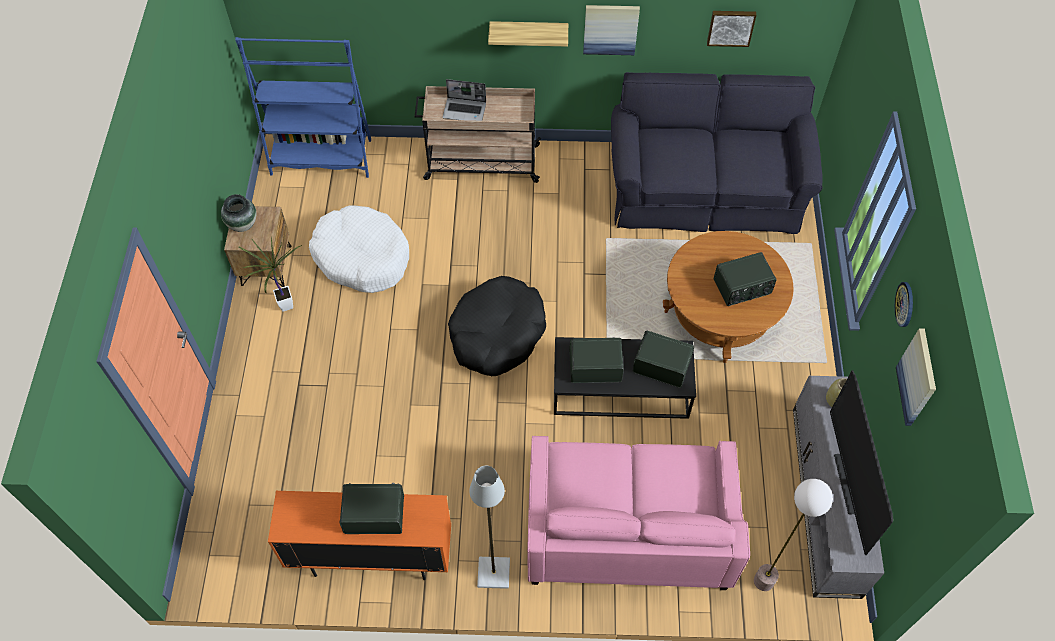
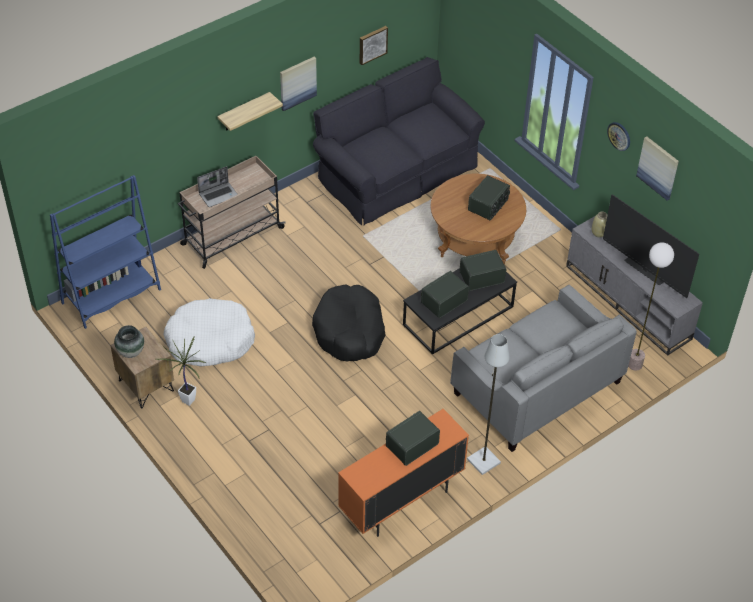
camera: 40 degrees left, 10 degrees down
(627, 529) = (536, 388): pink sofa -> grey sofa

